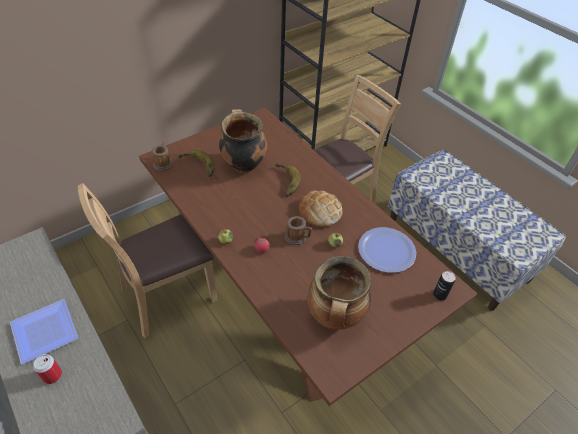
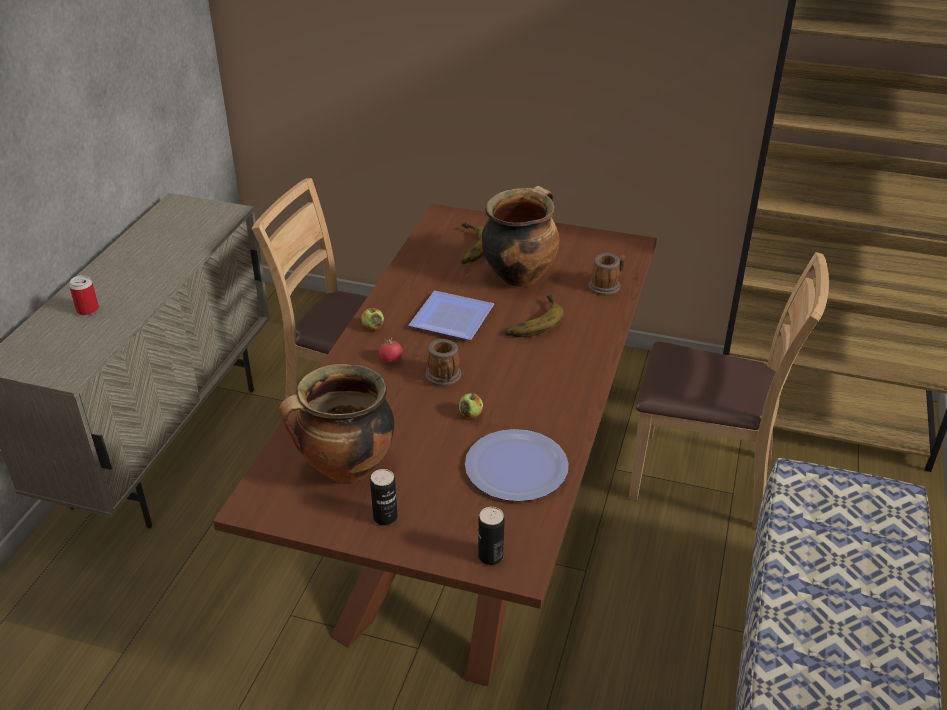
camera: 55 degrees right, 10 degrees down
(42, 331) = (130, 277): plate -> plate (450, 317)
(163, 163) = (441, 223): mug -> mug (607, 285)
(320, 212) = (514, 375): bread -> none
(385, 320) = (385, 517): none -> can

